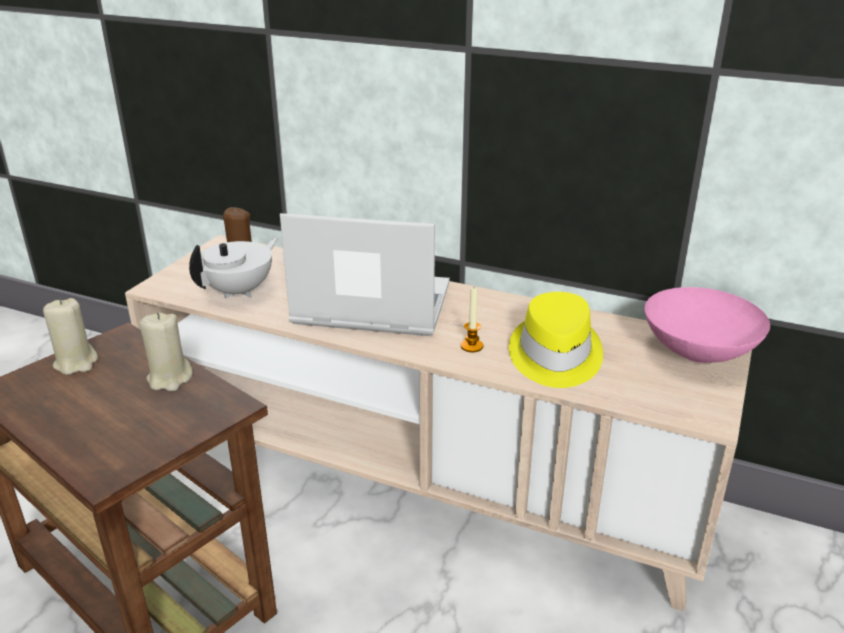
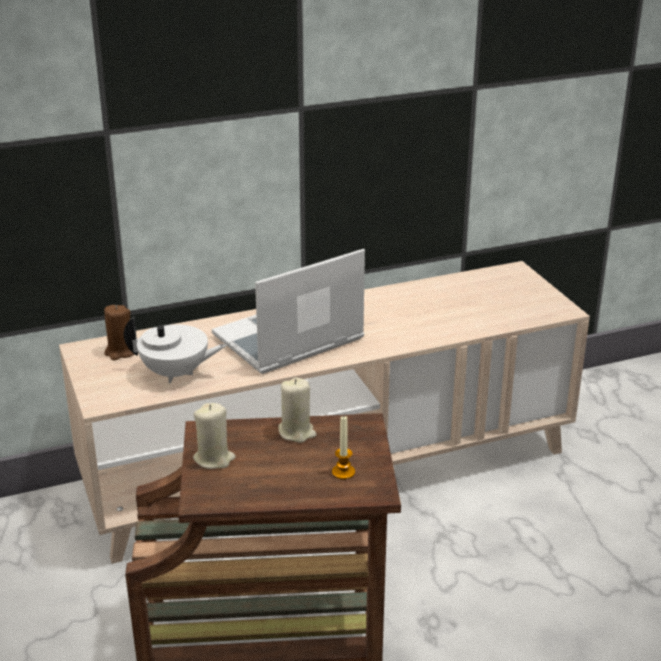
camera: 45 degrees left, 0 degrees up
(240, 291) = (176, 373): white teapot -> white teapot turned 105 degrees clockwise
(471, 346) = (394, 333): candle -> candle (343, 472)
(554, 356) = (445, 316): yellow hat -> none
(698, 352) = (508, 278): pink bowl -> none

